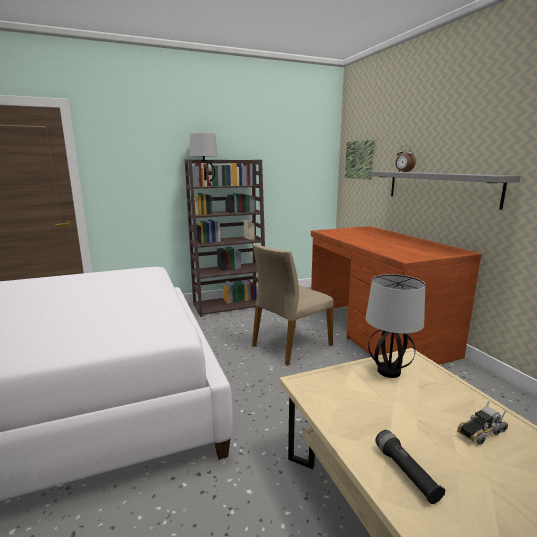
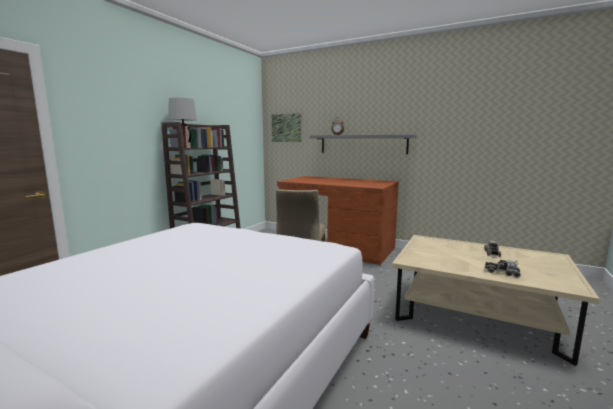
camera: 40 degrees left, 5 degrees down
(389, 372) = (426, 245): table lamp -> none
(406, 472) = (501, 272): black flashlight -> toy truck

